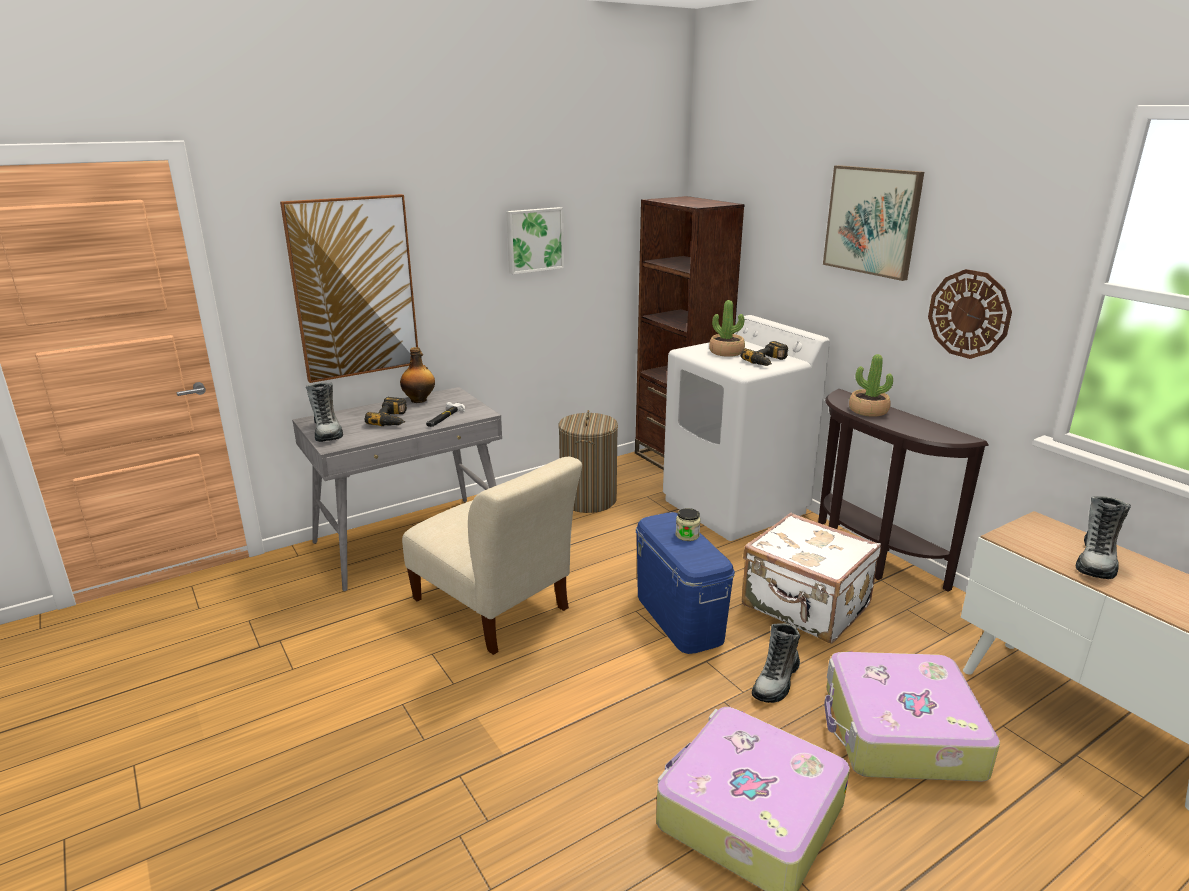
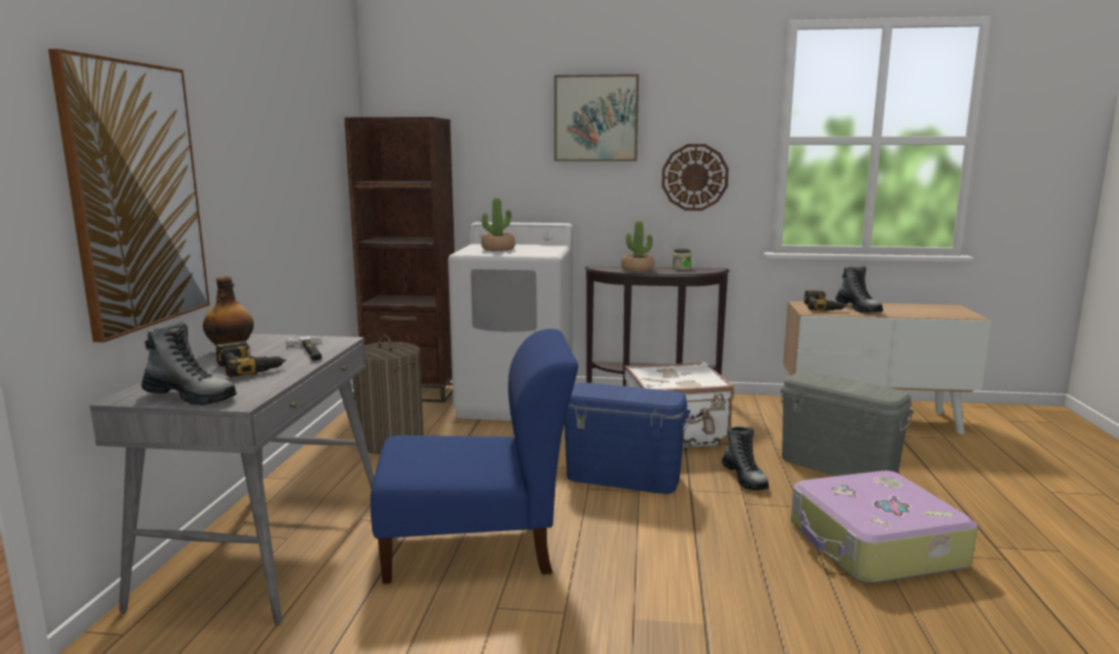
camera: 50 degrees left, 10 degrees down
(493, 608) = (477, 546): beige chair -> blue chair
(534, 240) = (280, 150): picture -> none
(687, 535) = (620, 390): jar -> jar (681, 268)
(768, 361) = (543, 248): power drill -> power drill (823, 307)
(900, 733) = (838, 466): suitcase -> grey storage box

